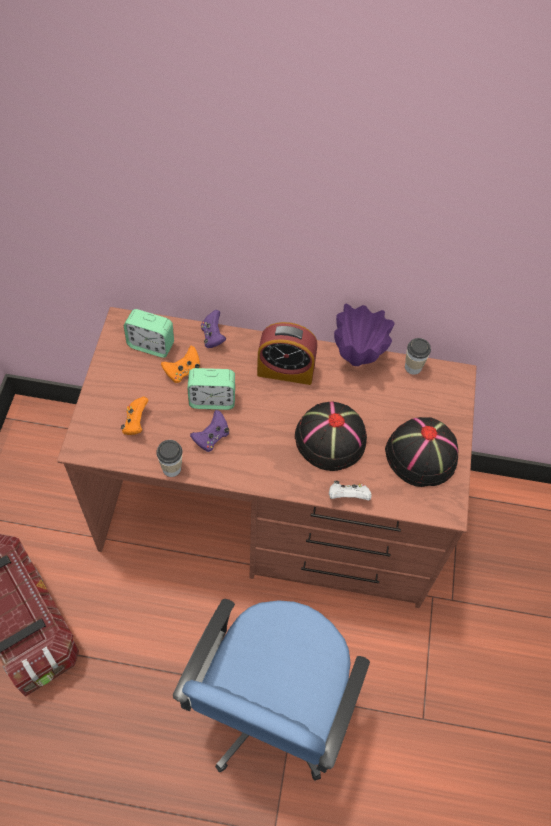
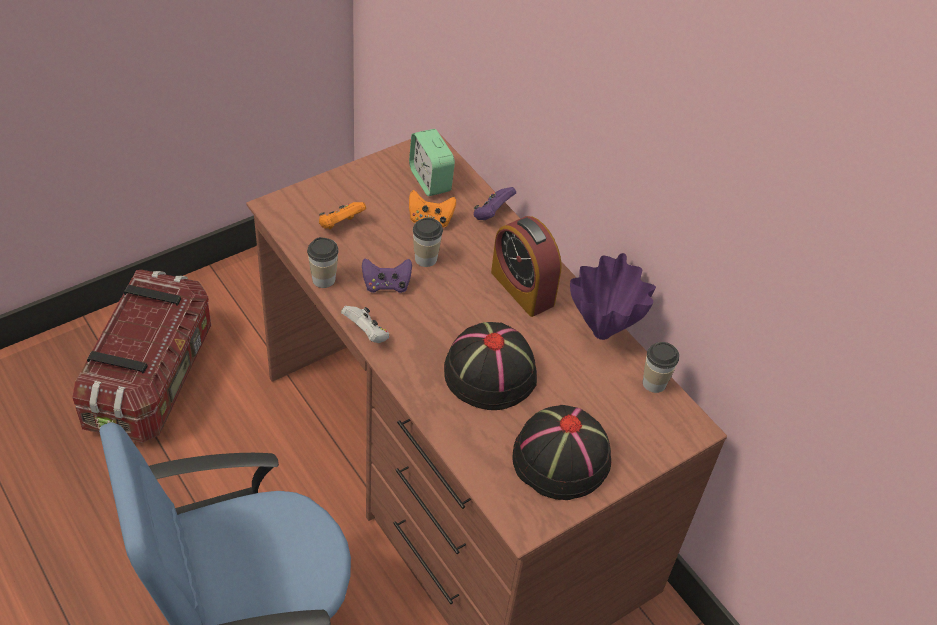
camera: 45 degrees right, 10 degrees down
(212, 400) = (426, 258): alarm clock -> cup
(348, 496) = (443, 428): white game controller -> white game controller (367, 334)

